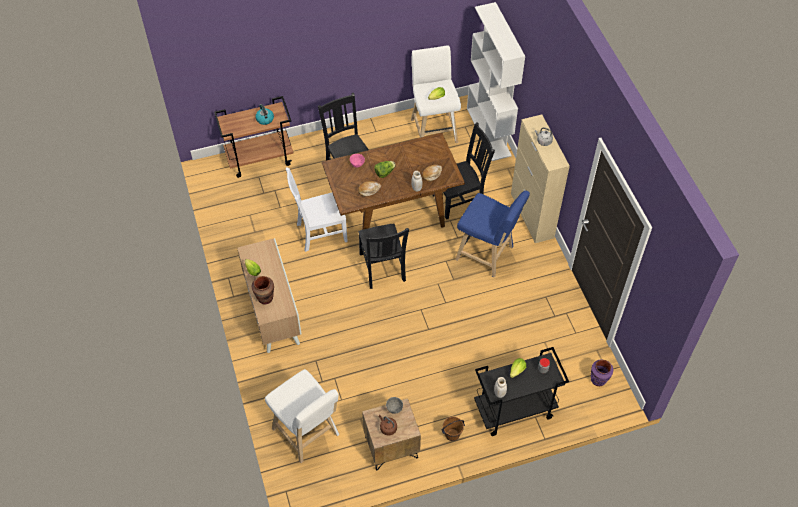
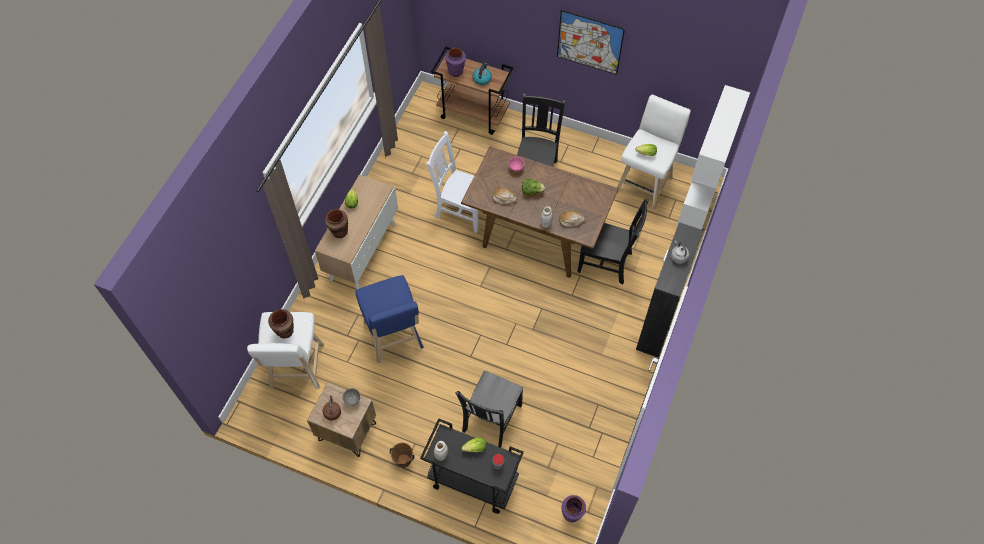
camera: 40 degrees right, 5 degrees up
(239, 126) = (456, 72): none -> purple vase
(299, 396) = (285, 331): none -> brown vase
(347, 35) = (589, 42): none -> picture
(382, 268) = (483, 276): black chair -> black chair (491, 420)
(487, 254) = (583, 329): blue stool -> blue stool (394, 338)
(532, 216) = (657, 323): beige cabinet -> black cabinet

